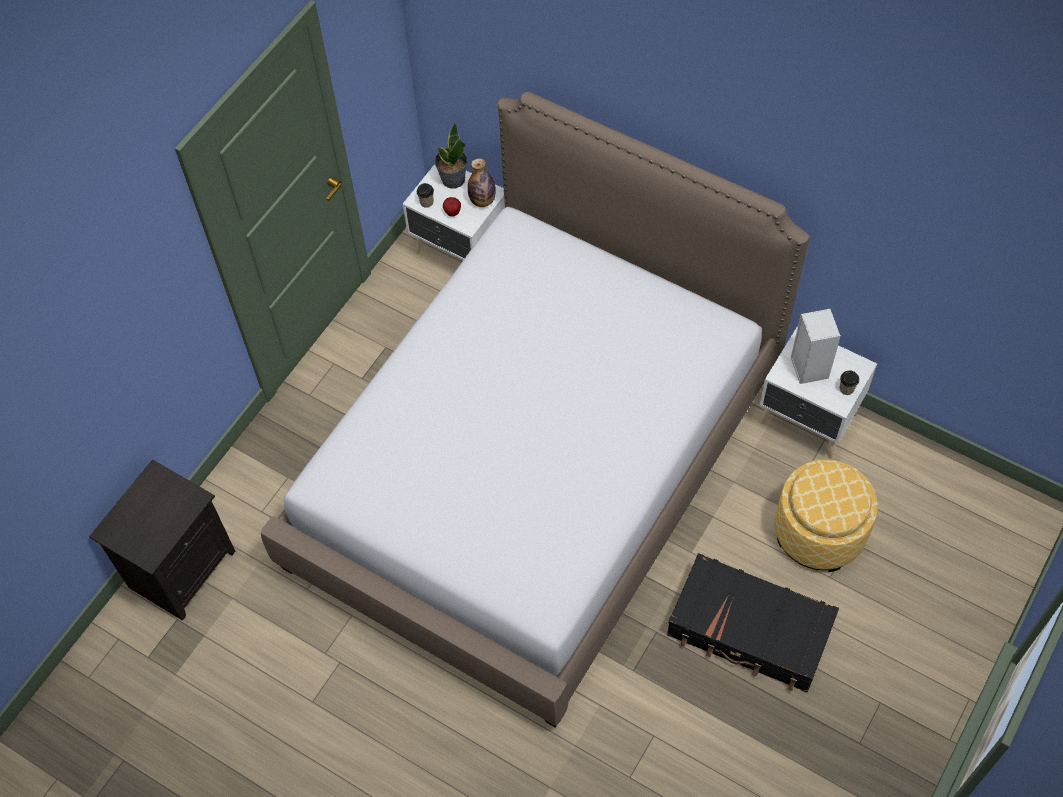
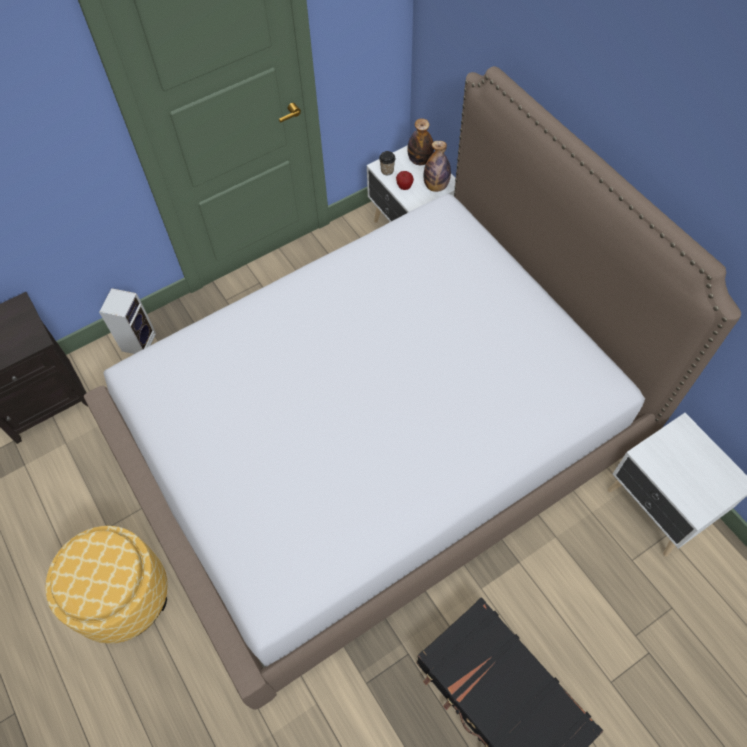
camera: 25 degrees right, 0 degrees up
(453, 179) = (420, 160): potted plant -> bottle
(808, 366) = (678, 458): speaker -> speaker (139, 341)
(819, 532) = (620, 628): ottoman -> ottoman (122, 596)
(846, 389) = (711, 499): cup -> none

